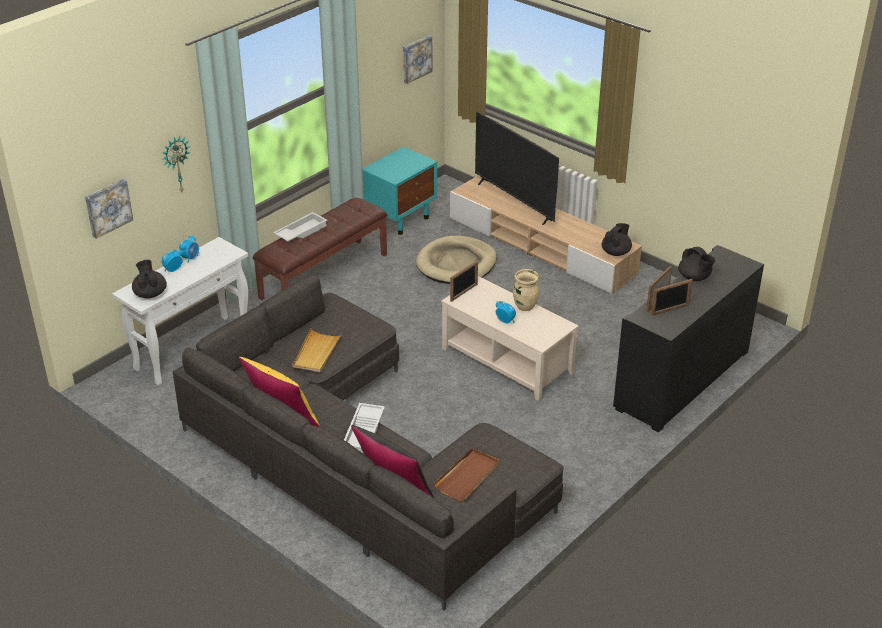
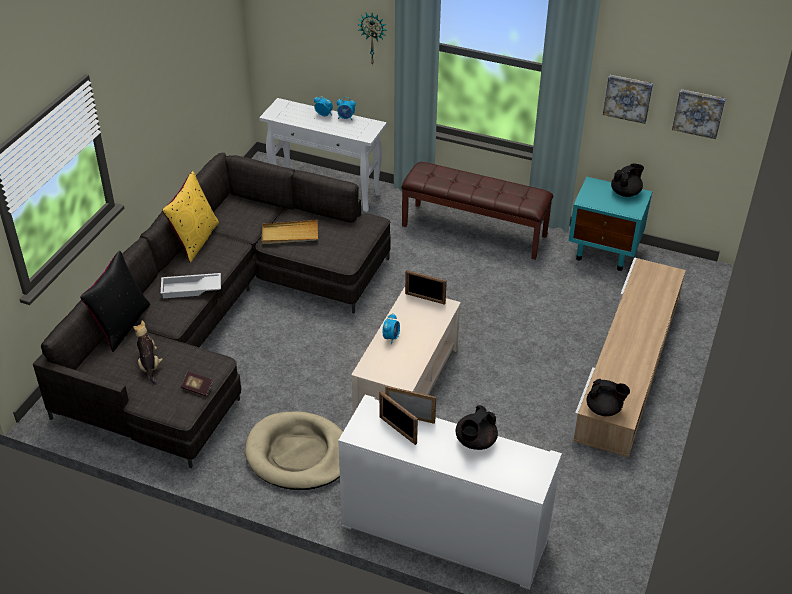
camera: 70 degrees right, 5 degrees up
(107, 207) = (302, 32): picture -> picture (628, 98)
(150, 293) = (285, 114): black teapot -> black teapot (626, 192)
(300, 231) = (465, 175): white tray -> none
(456, 264) = (551, 310): beige dog bed -> beige dog bed (298, 454)
(467, 476) = (149, 365): brown tray -> plush toy
(514, 201) = (650, 308): television -> none
(515, 449) = (197, 388): none -> book
(525, 306) = (424, 346): beige vase -> none
(682, 379) = (444, 533): black cabinet -> white cabinet

